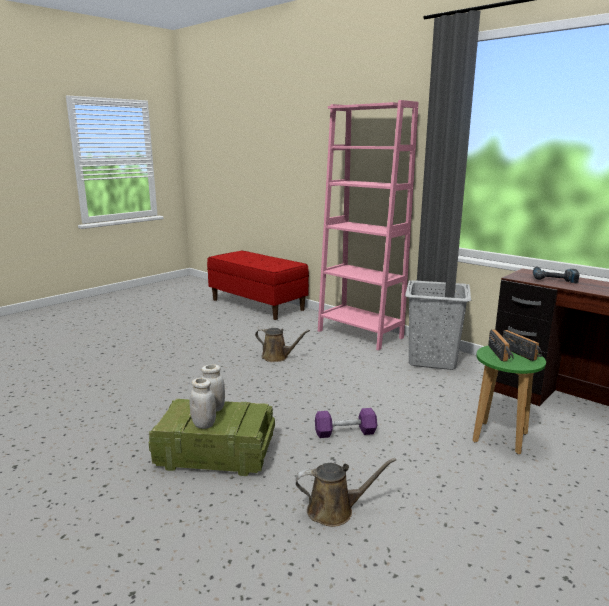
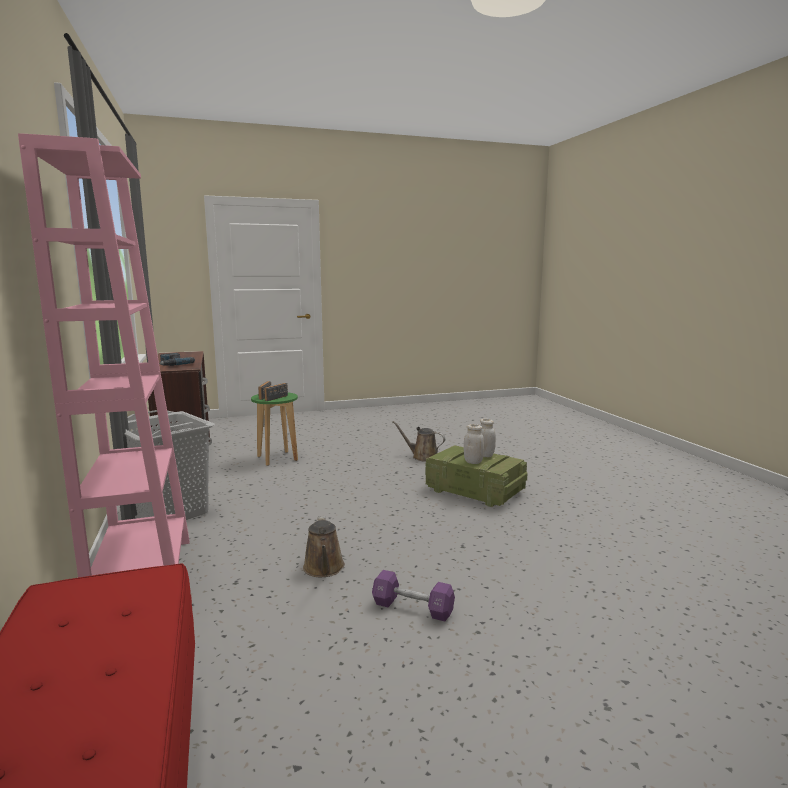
camera: 150 degrees left, 5 degrees down
(277, 357) = (324, 569): brown watering can -> brown watering can turned 150 degrees counterclockwise
(345, 432) = (367, 481): purple dumbbell -> purple dumbbell (413, 608)

